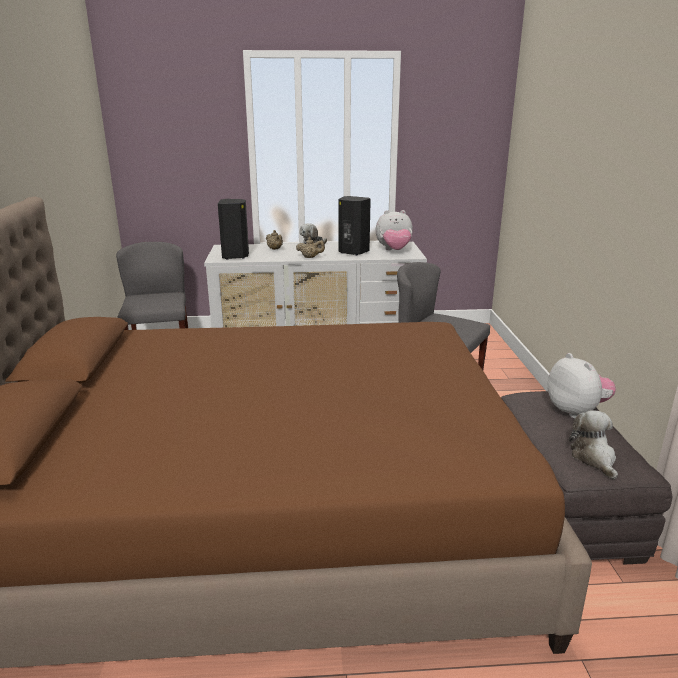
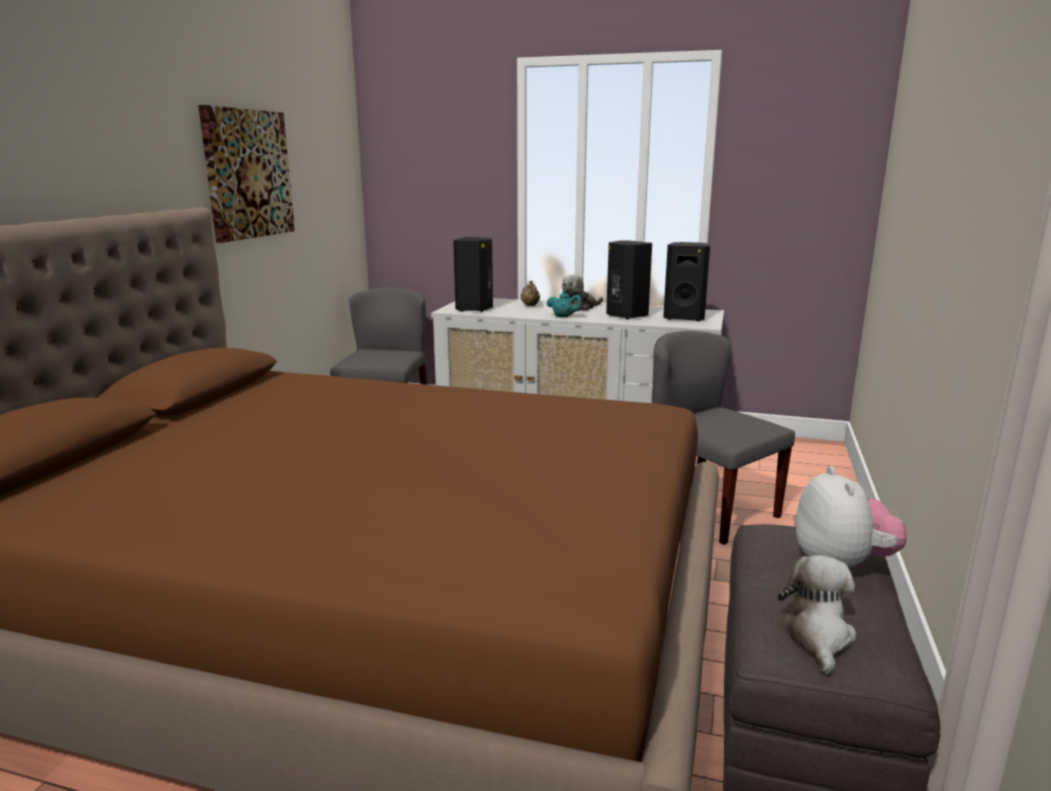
camera: 20 degrees right, 5 degrees down
(46, 159) = (247, 174): none -> picture
(310, 257) = (564, 317): beige teapot -> turquoise teapot
(394, 250) = (684, 318): plush toy -> black speaker

